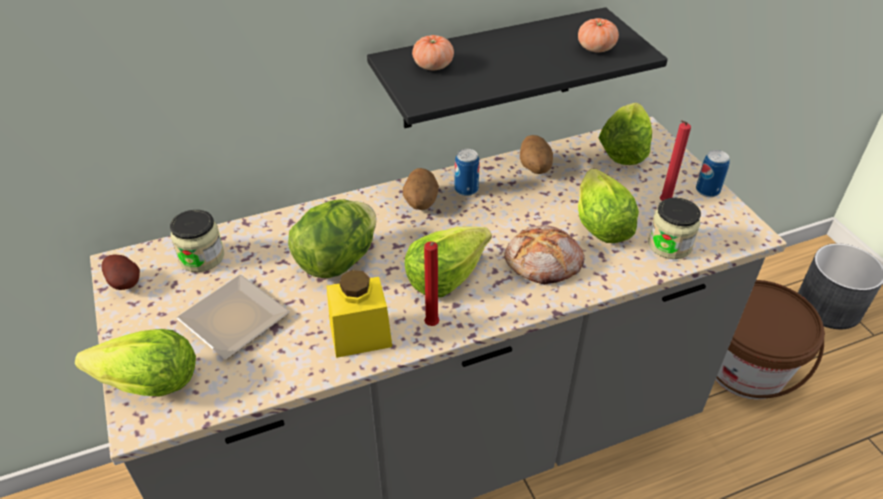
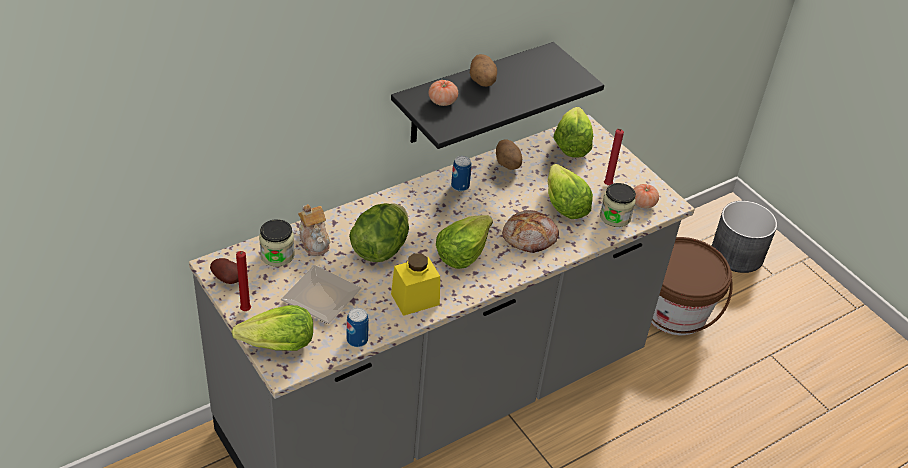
camera: 15 degrees left, 0 degrees up
(256, 243) = (314, 241): none -> teapot
(420, 202) = (428, 199): potato -> potato (482, 82)
(431, 326) = (462, 288): red candle -> red candle (245, 311)
(596, 48) = (553, 79): tomato -> tomato (643, 203)
(707, 190) = (637, 173): can -> can (357, 340)

